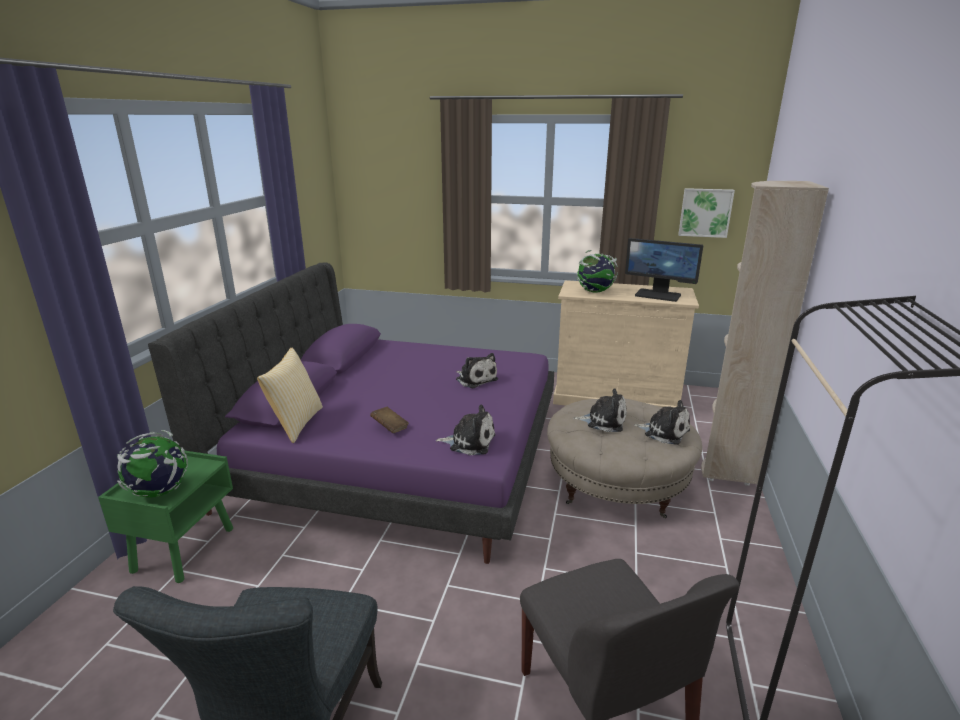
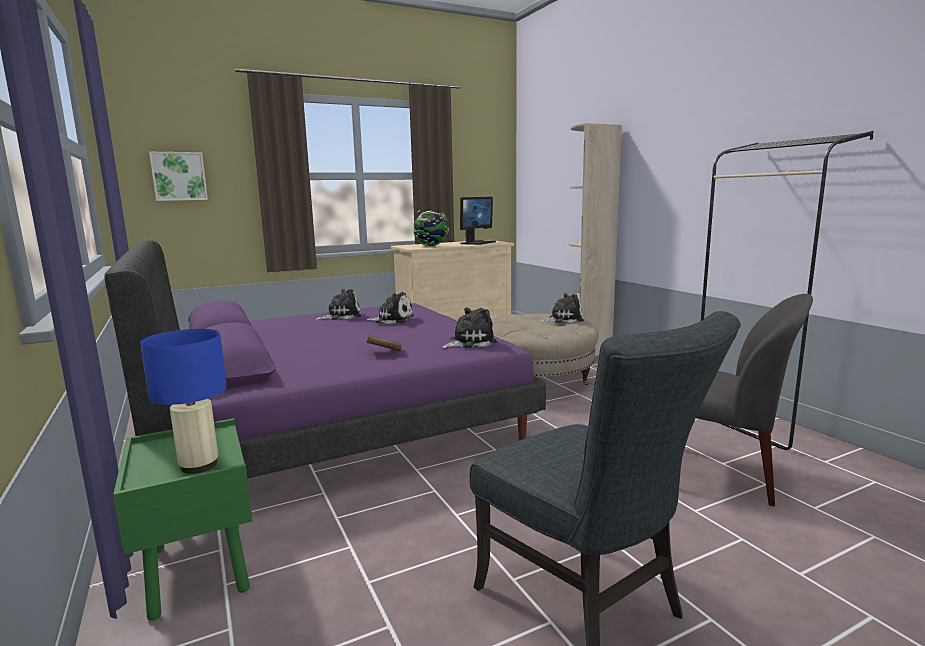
camera: 40 degrees left, 10 degrees down
(159, 492) = (199, 465): globe -> blue table lamp
(296, 424) = (280, 374): pillow -> none
(603, 421) = (519, 323): plush toy -> plush toy (341, 316)
(658, 295) = (477, 243): monitor -> monitor turned 45 degrees counterclockwise
(705, 212) = (482, 181): picture -> picture (179, 176)

